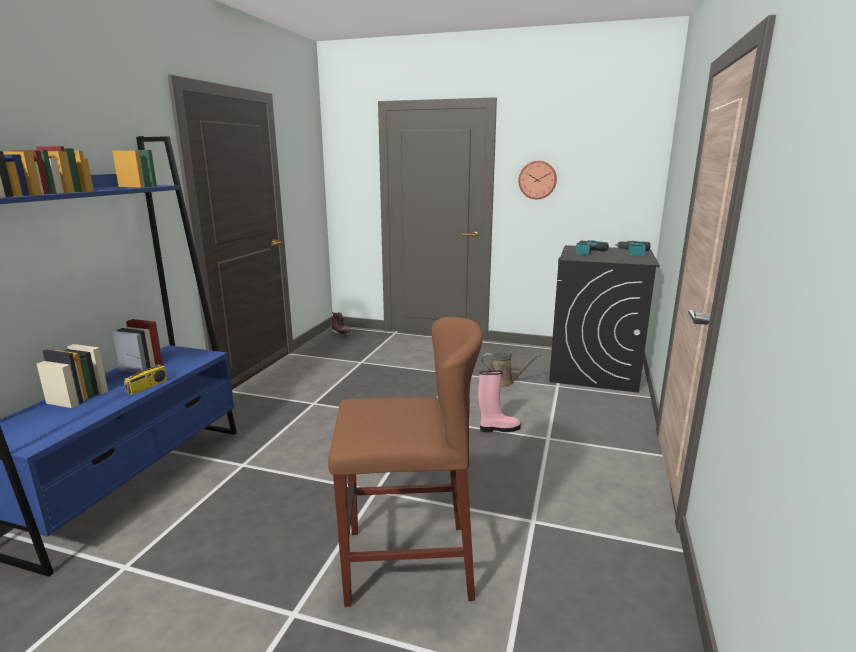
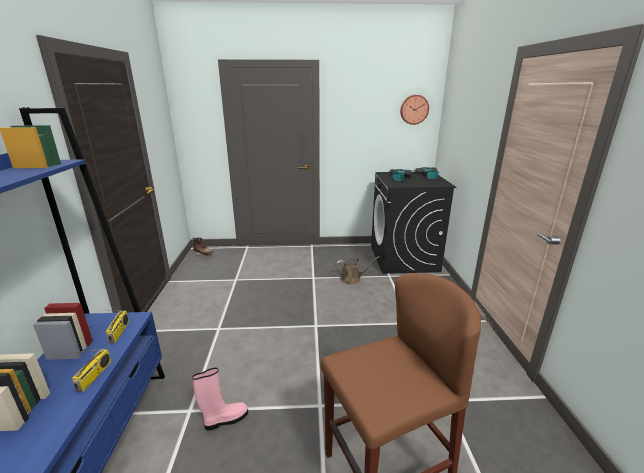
camera: 20 degrees left, 5 degrees up
(188, 362) = (119, 332): none -> radio
(498, 428) = (373, 322): pink boot -> pink boot (225, 419)
(537, 180) = (352, 124): wall clock -> wall clock (414, 109)

